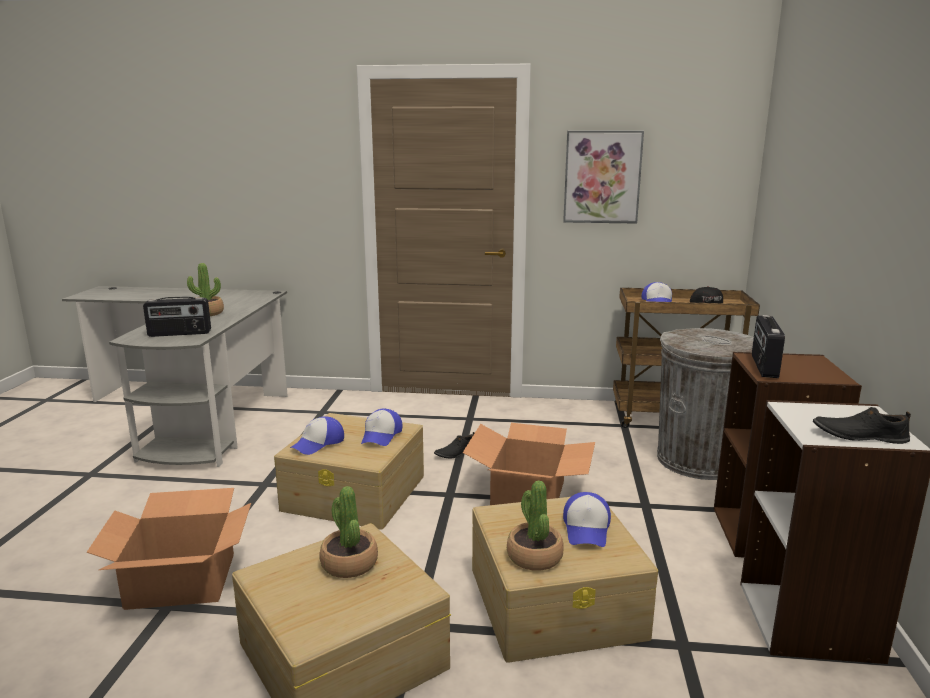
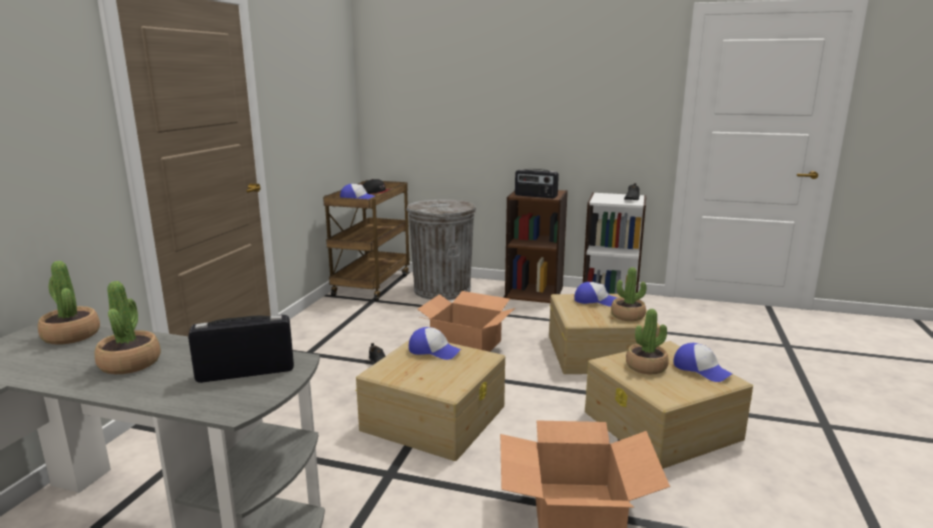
camera: 80 degrees left, 0 degrees up
(179, 334) = (246, 372): radio -> radio turned 105 degrees counterclockwise
(254, 298) = (71, 335): none -> potted plant
(318, 443) = (439, 379): cap -> cap (701, 370)
(602, 177) = (297, 103): picture -> none

